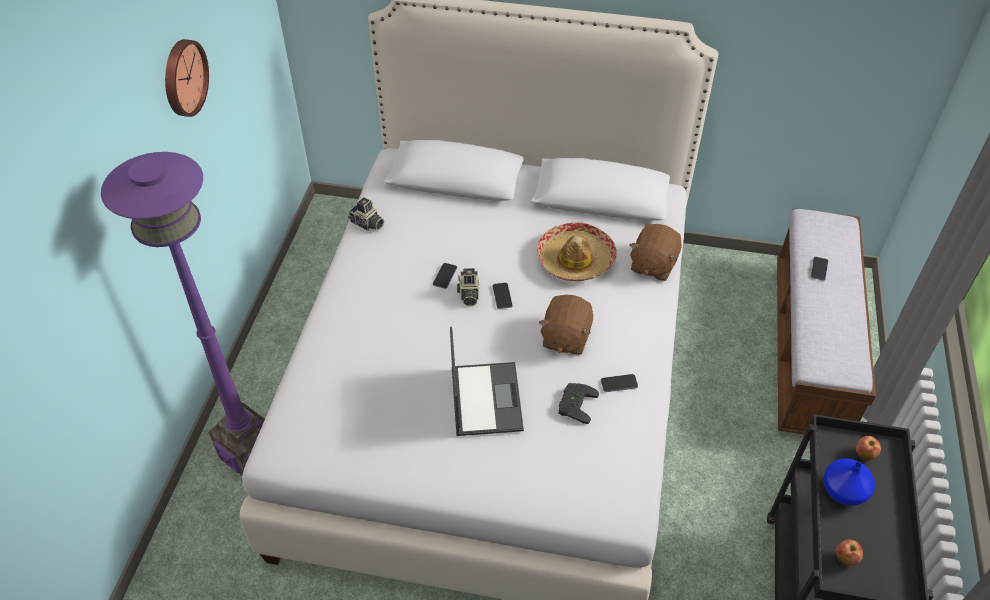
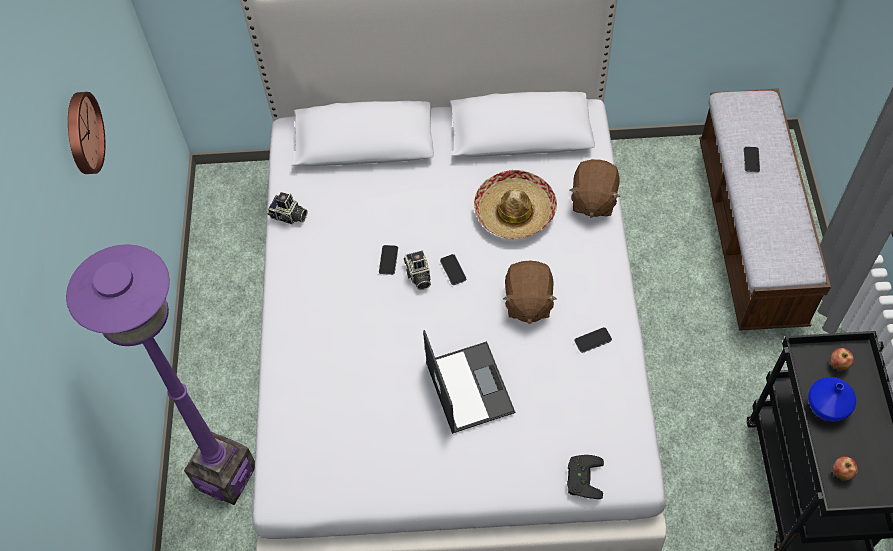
camera: 10 degrees left, 10 degrees up
(574, 404) = (556, 372): black game controller -> black game controller (581, 478)

